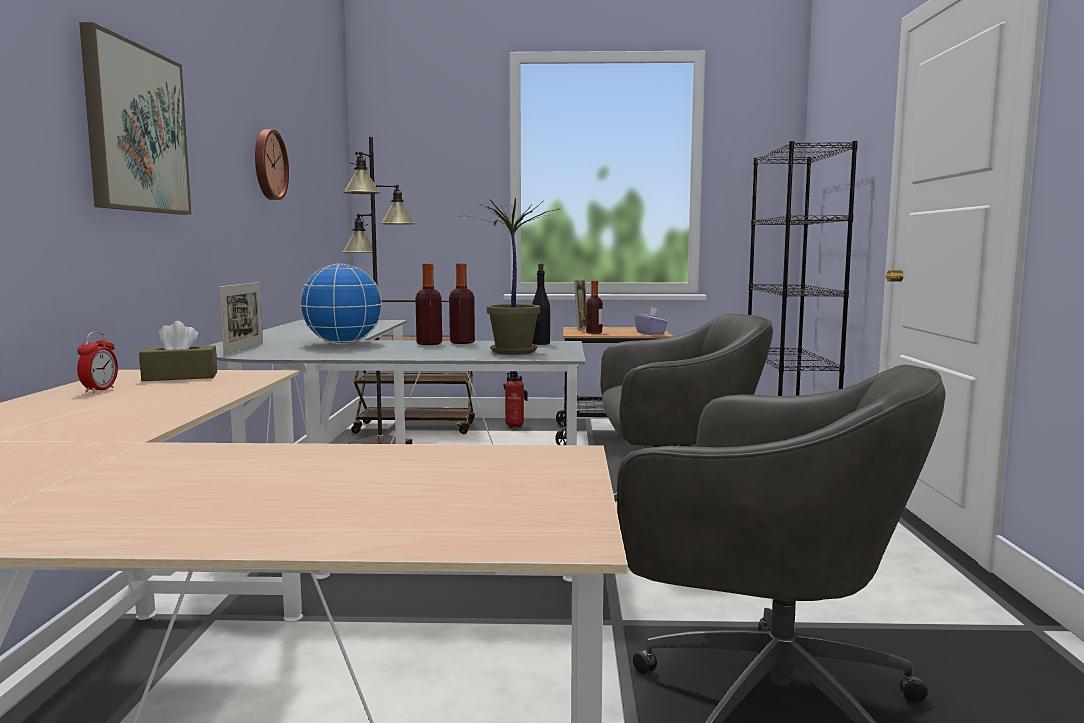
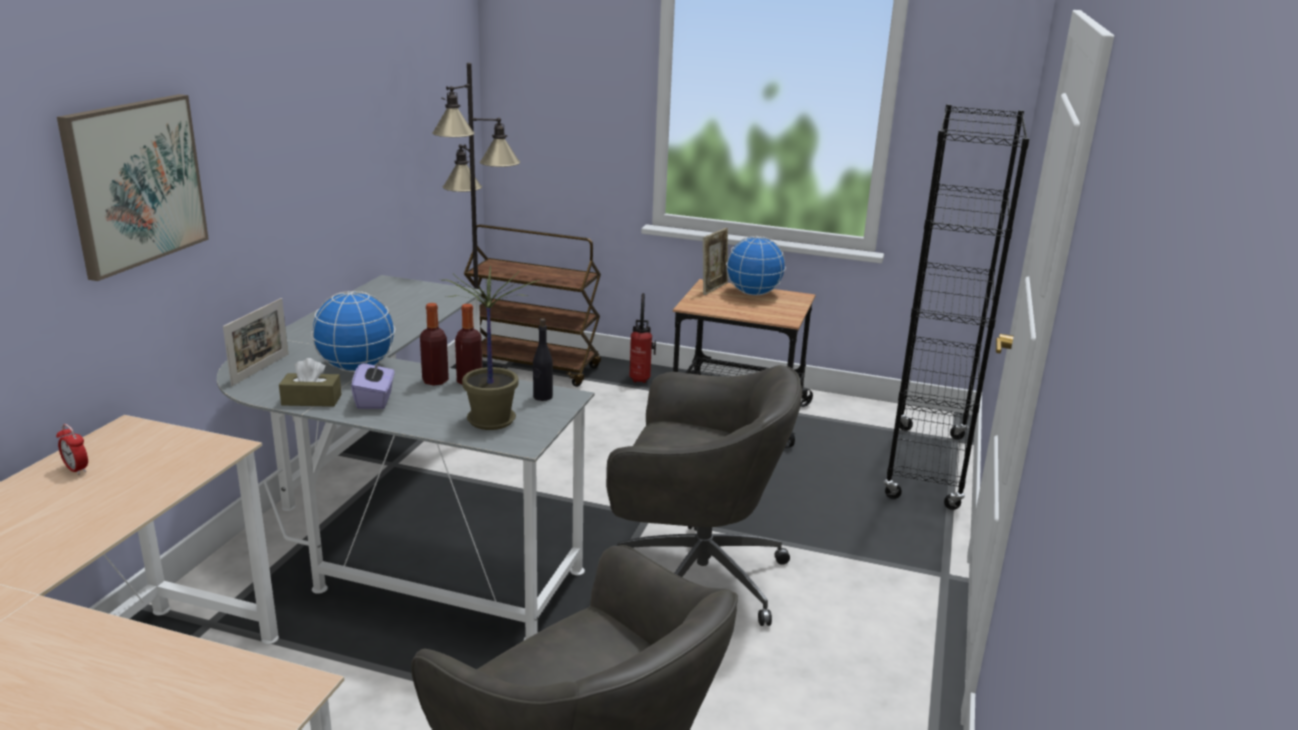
camera: 15 degrees right, 15 degrees up
(99, 390) = (76, 469): alarm clock -> alarm clock turned 105 degrees clockwise
(180, 377) = (155, 445): brown tissue box -> brown tissue box (311, 400)
(268, 165) = (331, 127): wall clock -> none
(594, 333) = (716, 304): bottle -> none
(615, 328) = (753, 294): none -> globe
(650, 333) = (779, 315): purple tissue box -> purple tissue box (375, 400)

